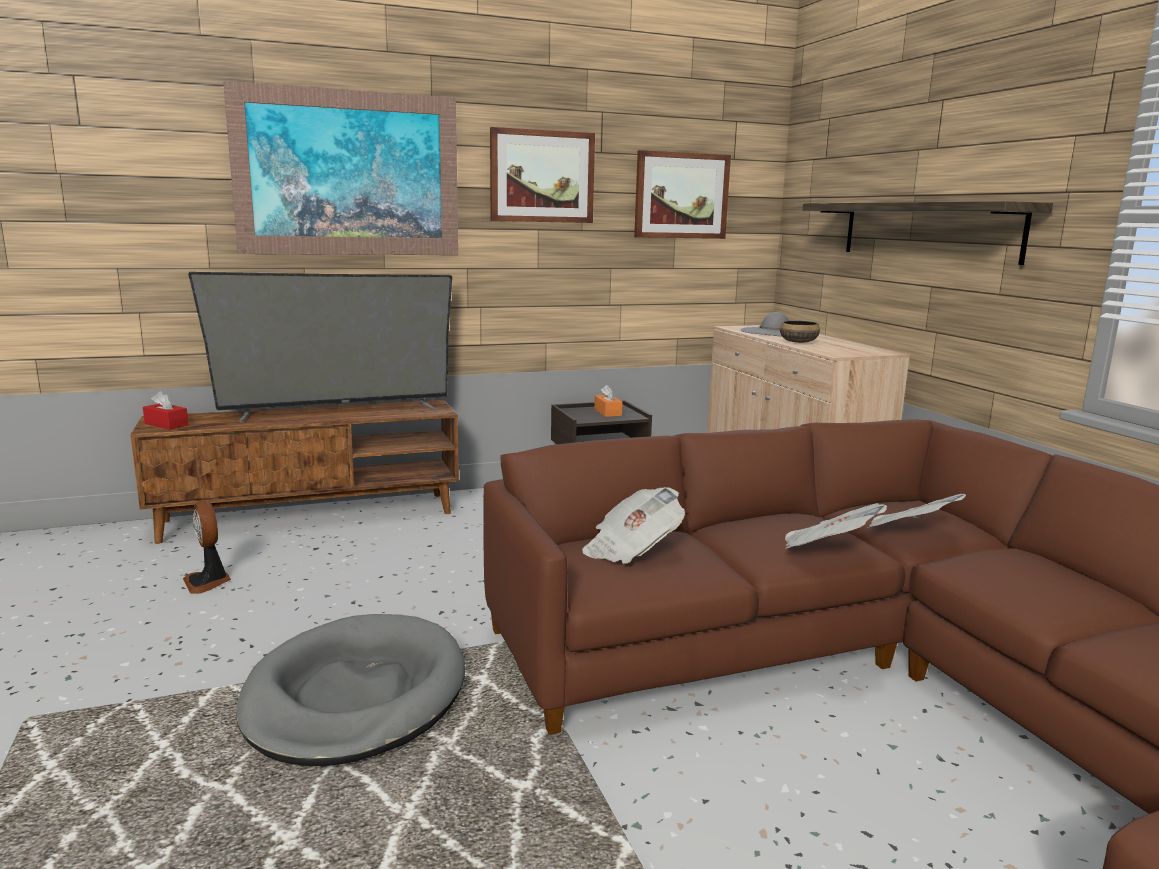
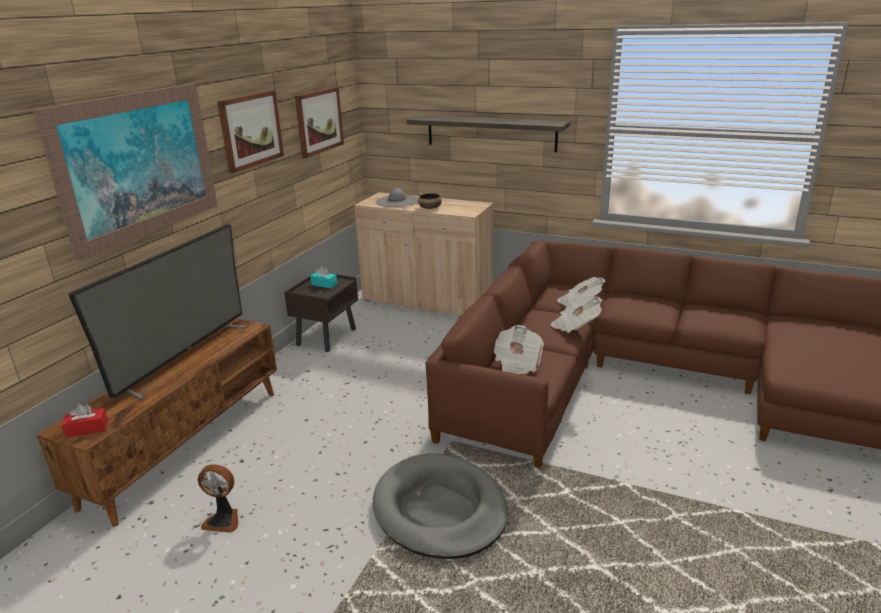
camera: 45 degrees left, 10 degrees up
(607, 412) = (324, 284): orange tissue box -> turquoise tissue box

